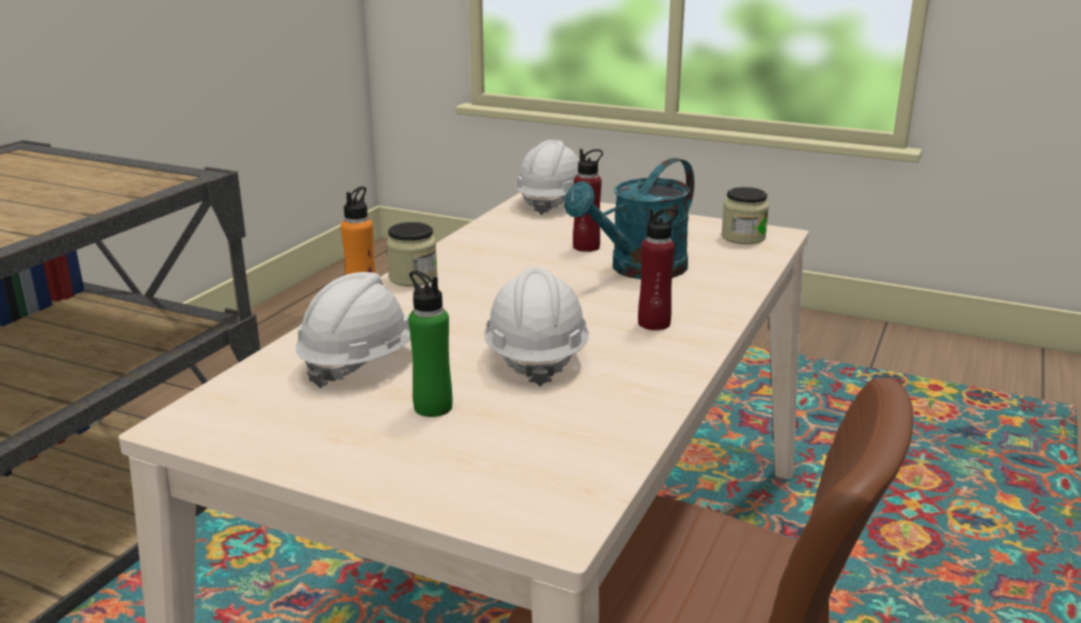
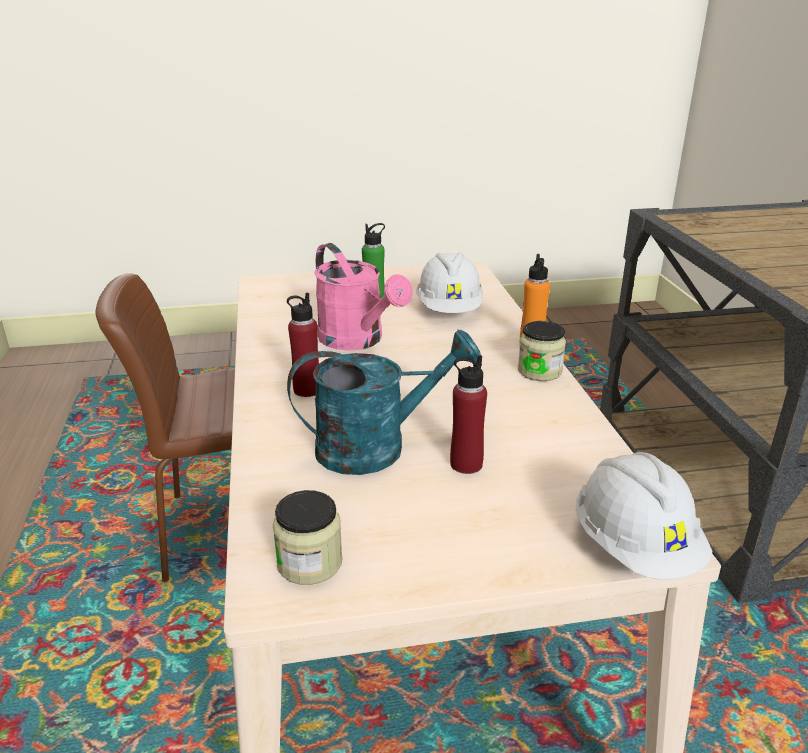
camera: 145 degrees right, 5 degrees up
(535, 358) = (358, 341): white hard hat -> pink watering can
(638, 270) = (376, 446): turquoise watering can -> turquoise watering can turned 60 degrees clockwise

